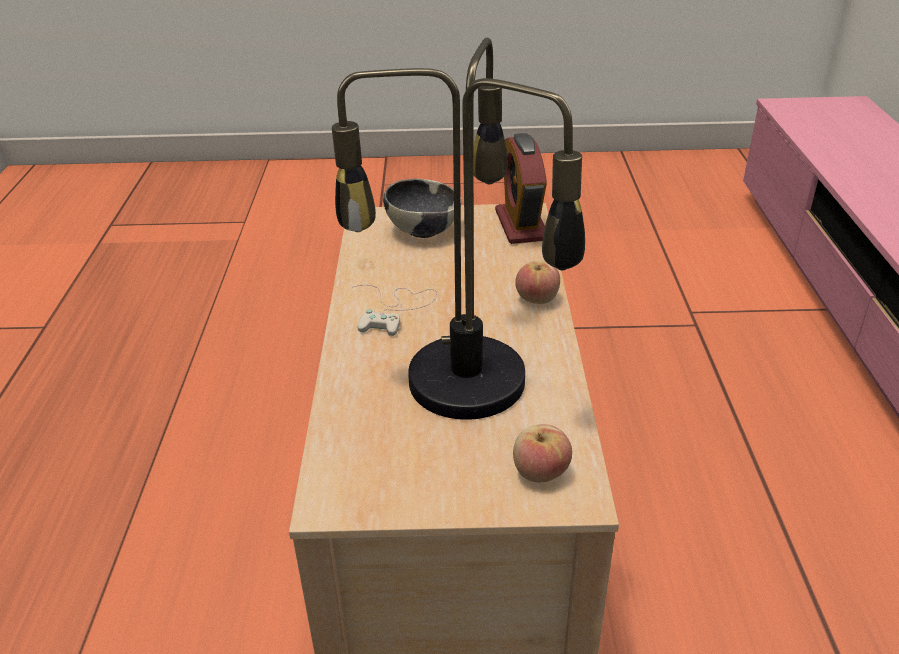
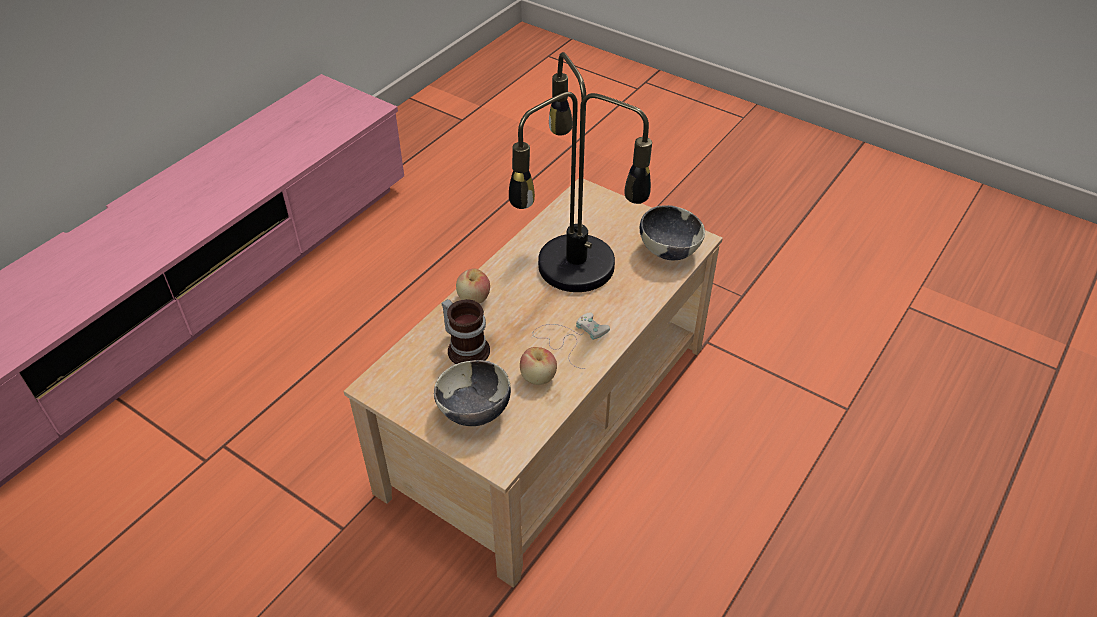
camera: 145 degrees left, 10 degrees up
(360, 462) = (669, 250): none -> bowl
(486, 262) = (467, 347): none -> mug
(521, 225) = (396, 373): alarm clock -> none
(540, 472) = (589, 207): apple -> apple (538, 377)

